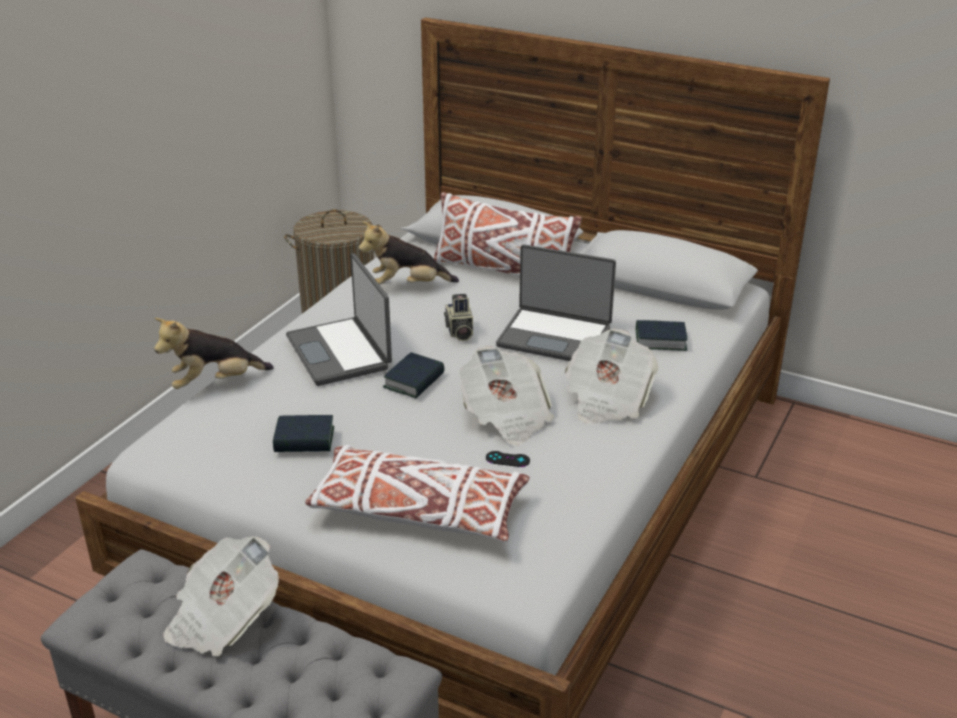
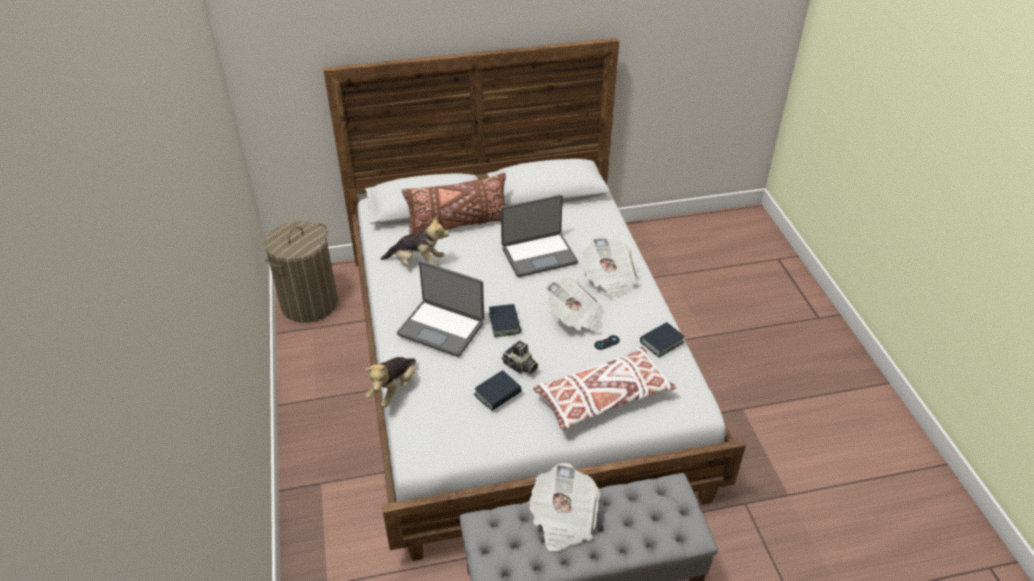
camera: 40 degrees left, 10 degrees up
(407, 286) = (417, 262): plush toy -> plush toy turned 120 degrees counterclockwise
(459, 332) = (487, 278): camera -> camera (520, 367)
(503, 271) = (458, 224): white pillow -> brown pillow
(660, 340) = (591, 229): book -> book (661, 342)

